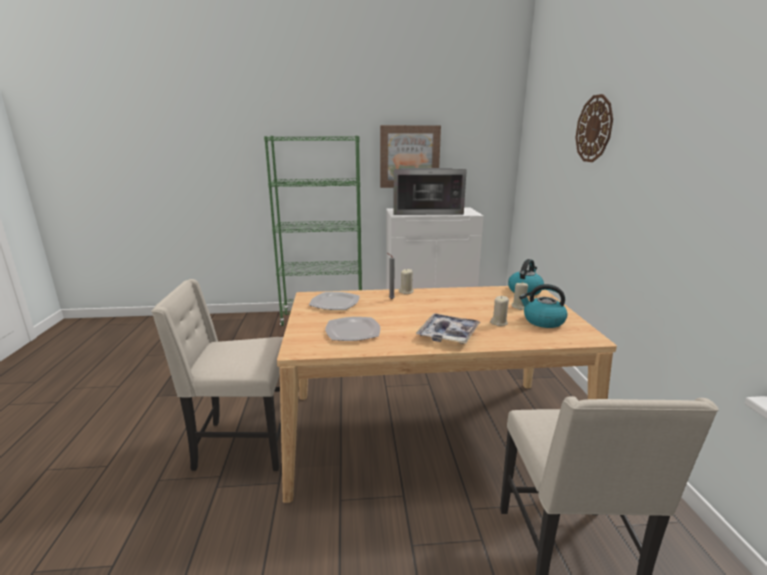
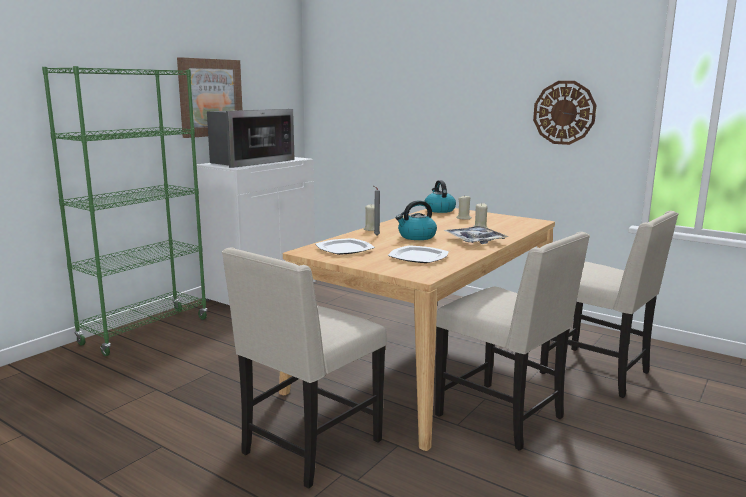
camera: 50 degrees left, 5 degrees down
(382, 523) = (503, 417): none -> beige chair
(542, 321) = (496, 221): kettle -> kettle (416, 236)
(594, 129) = (430, 66): wall clock -> wall clock (564, 112)

